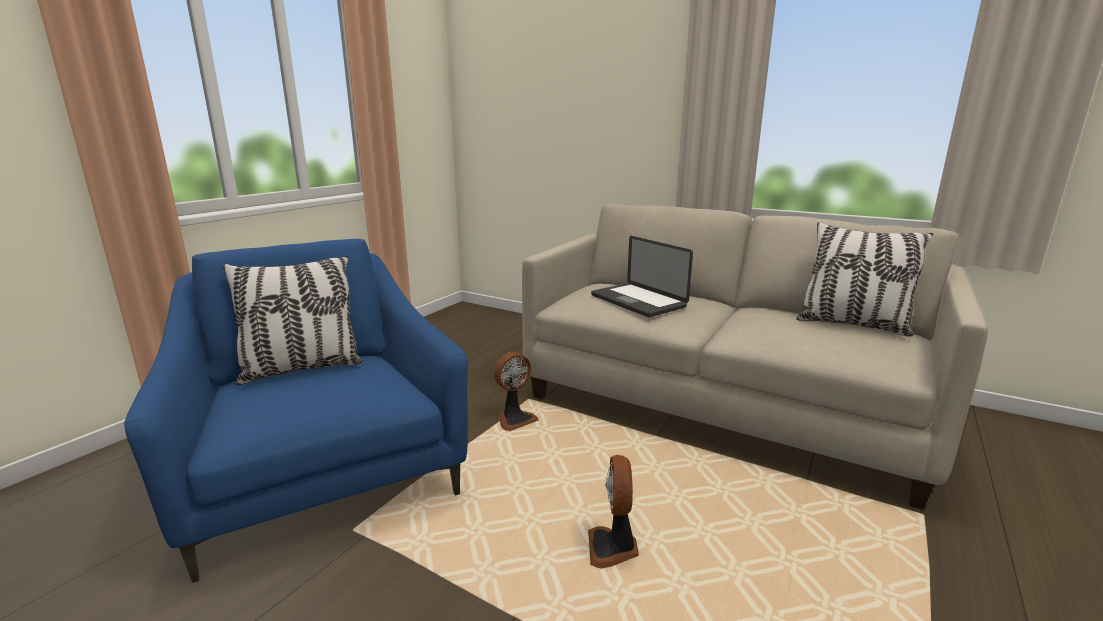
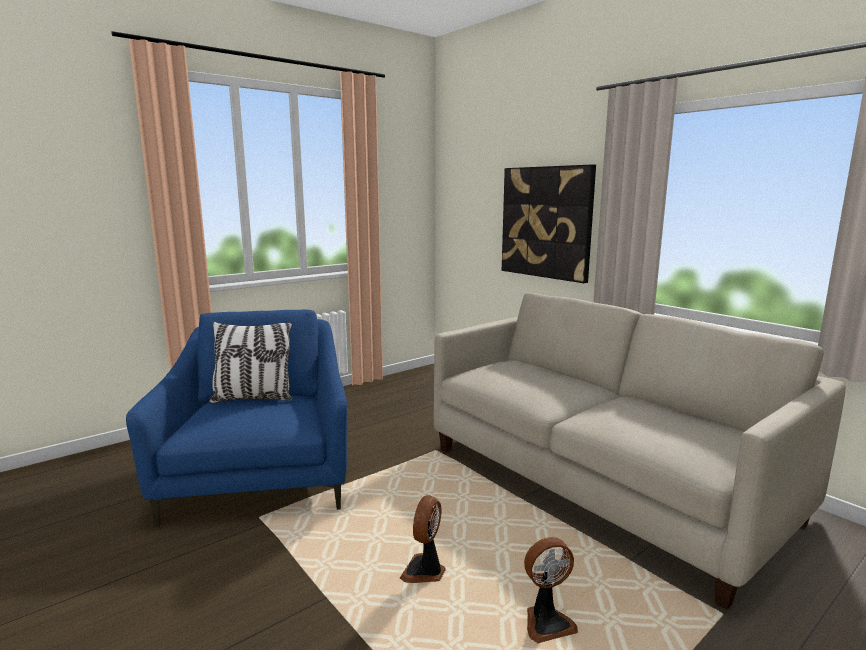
camera: 20 degrees right, 5 degrees down
(514, 419) = (415, 464): fan -> fan (546, 622)
(607, 123) = (546, 222): none -> picture
(637, 301) = (524, 379): laptop -> none
(852, 325) = (705, 424): pillow -> none

